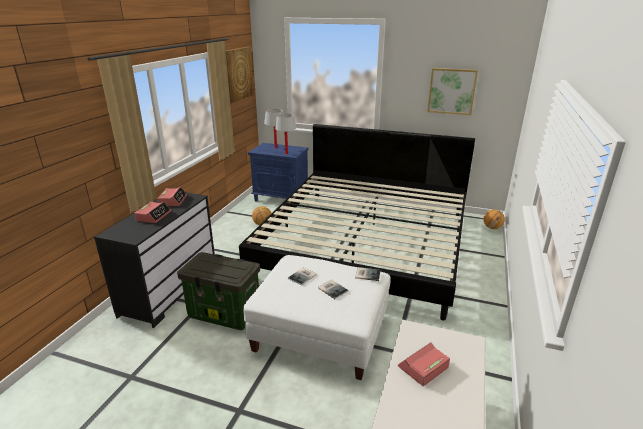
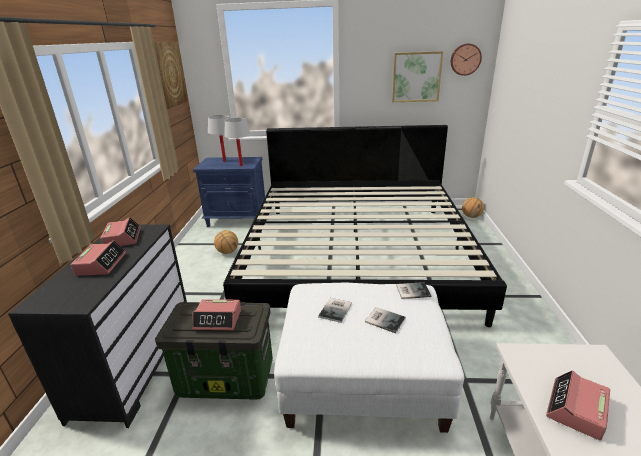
camera: 15 degrees left, 0 degrees up
(220, 267) = (218, 320): none -> alarm clock
(500, 79) = (465, 59): none -> wall clock

